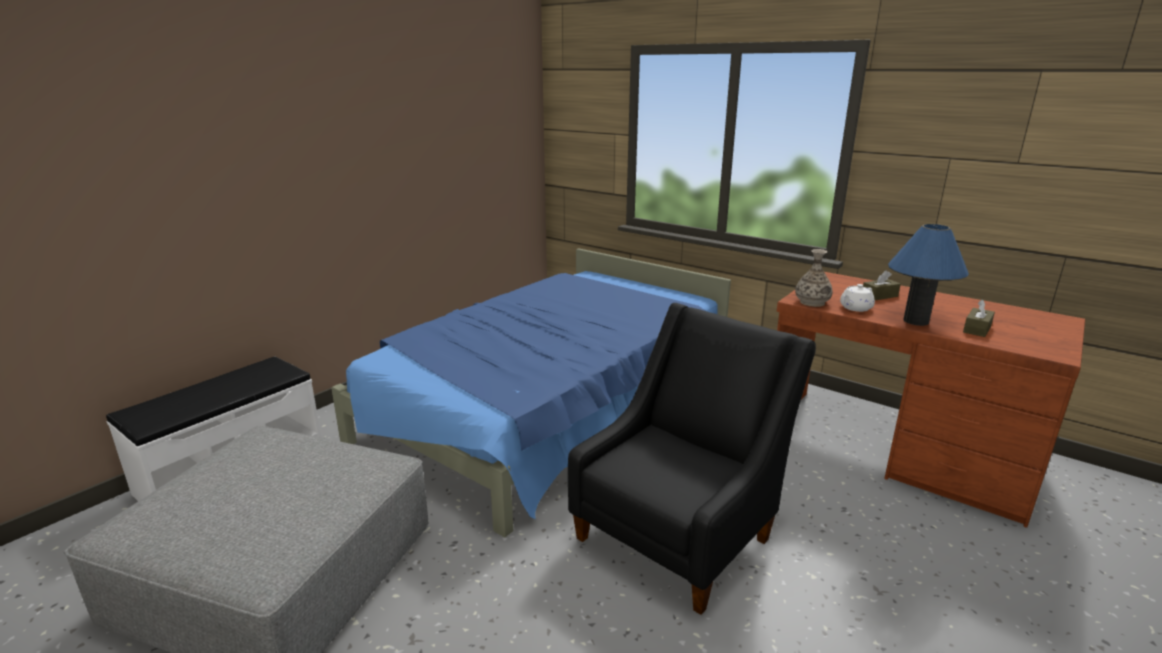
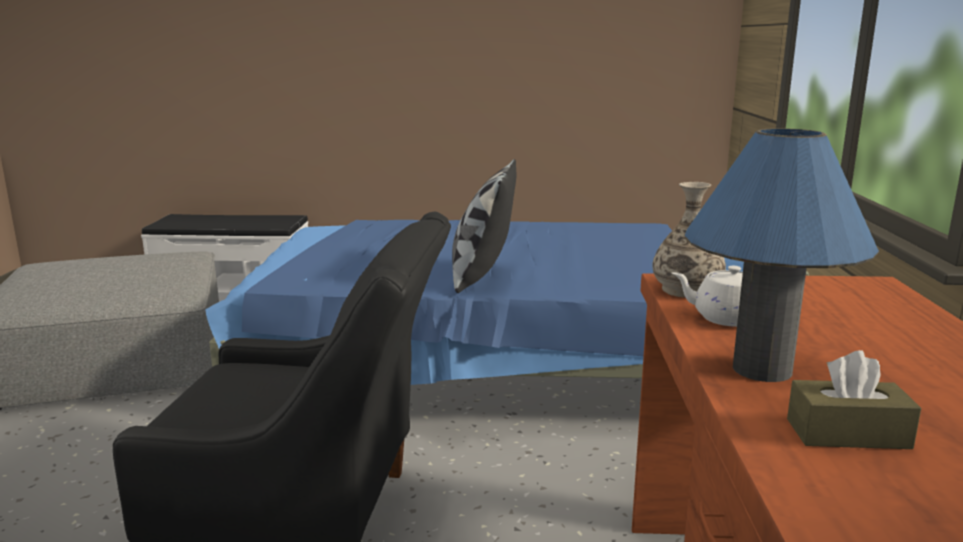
camera: 55 degrees right, 5 degrees down
(597, 340) = (482, 276): none -> pillow
(879, 296) = (854, 328): brown tissue box -> none

